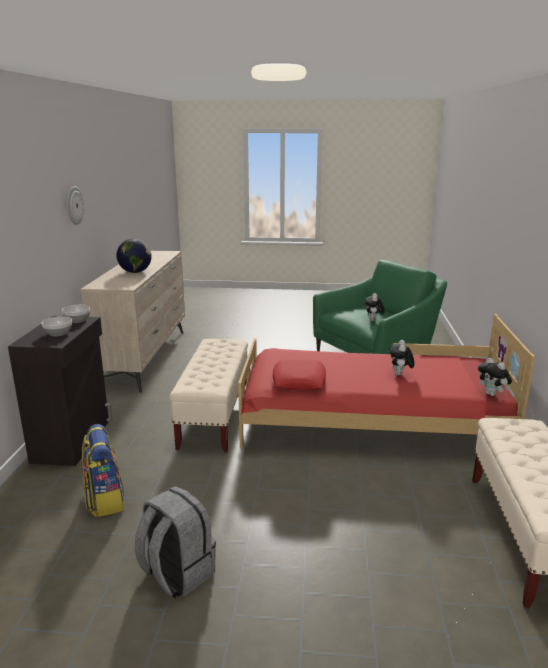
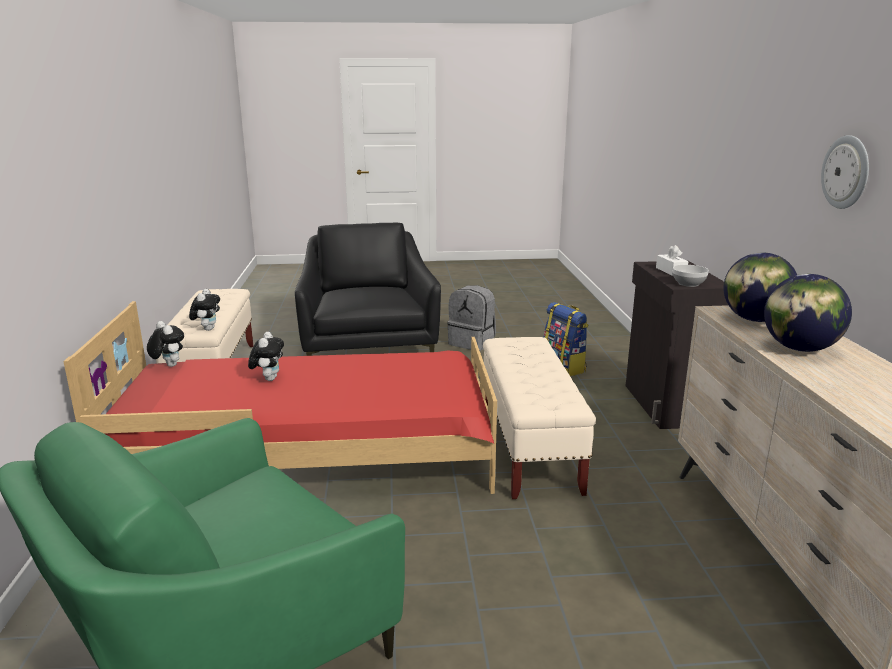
camera: 170 degrees right, 0 degrees up
(58, 333) = (671, 271): bowl -> white tissue box
(122, 282) = (754, 320): none -> globe
(299, 380) = (406, 362): red pillow -> none
(336, 580) = (368, 347): none -> black armchair
(373, 321) = (250, 494): plush toy -> plush toy (207, 329)

